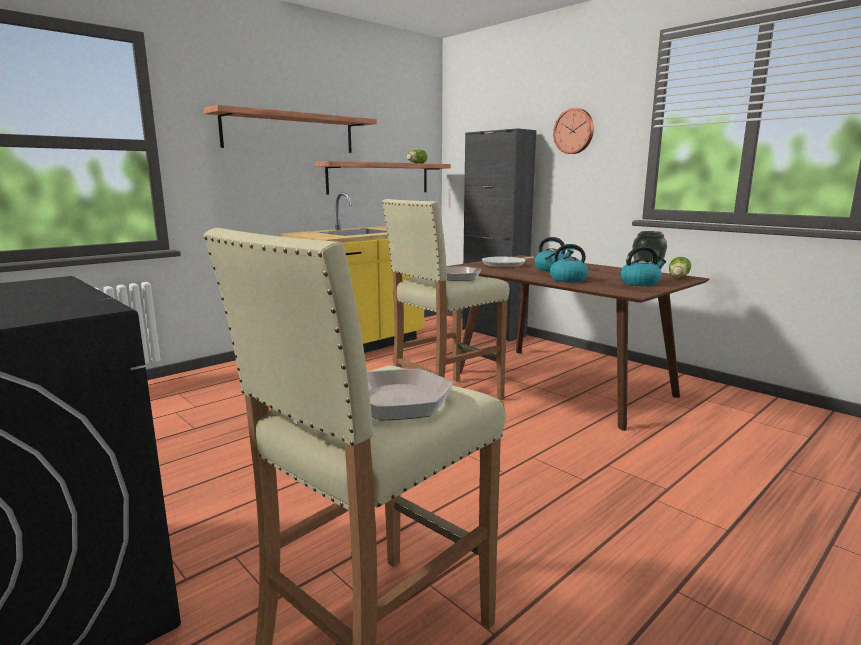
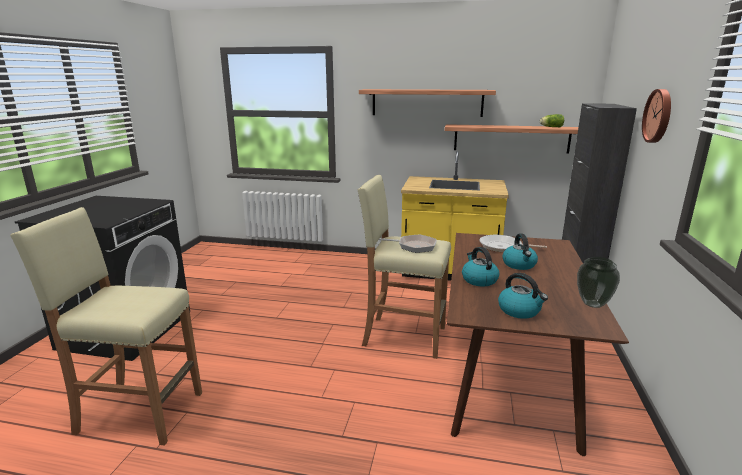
camera: 55 degrees right, 5 degrees up
(391, 404) = (114, 305): frying pan -> none
(678, 277) = (592, 324): lettuce -> none

